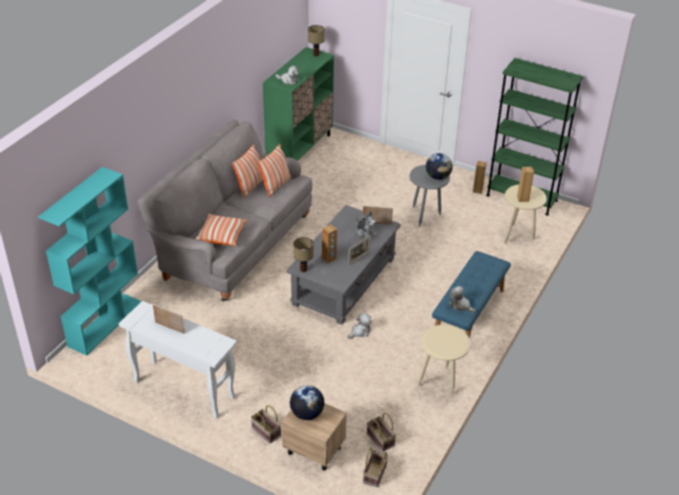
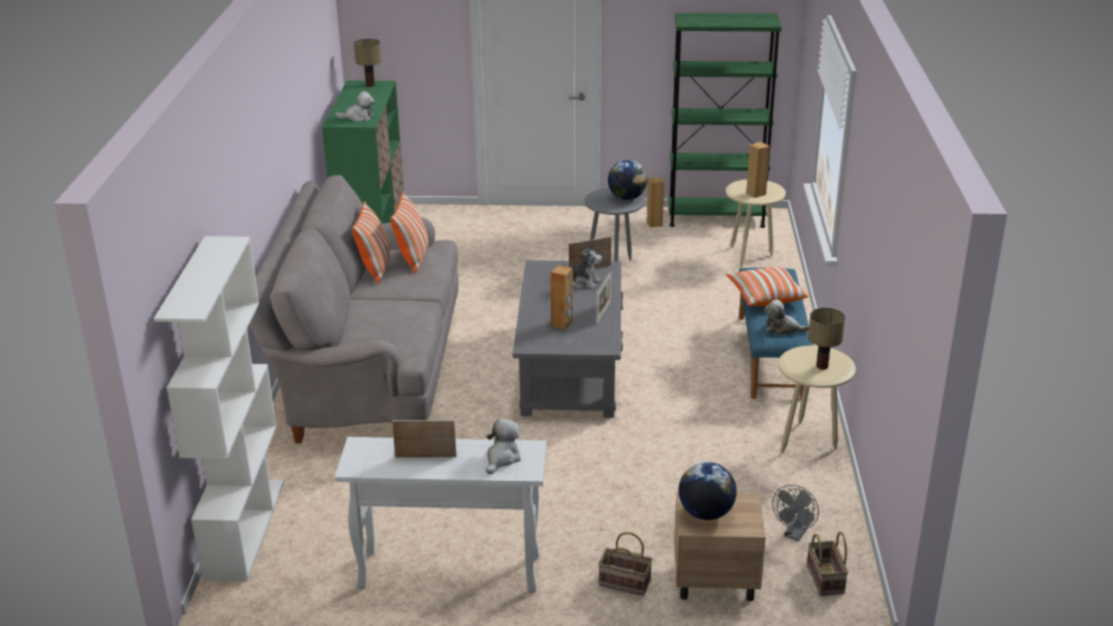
camera: 25 degrees left, 10 degrees down
(105, 323) = (244, 528): turquoise bookcase -> white bookcase
(221, 235) = (385, 335): pillow -> pillow (765, 296)
(304, 269) = (538, 346): table lamp -> table lamp (822, 366)
(360, 331) = (646, 418): plush toy -> plush toy (502, 458)
(381, 439) = (794, 534): basket -> grey fan

